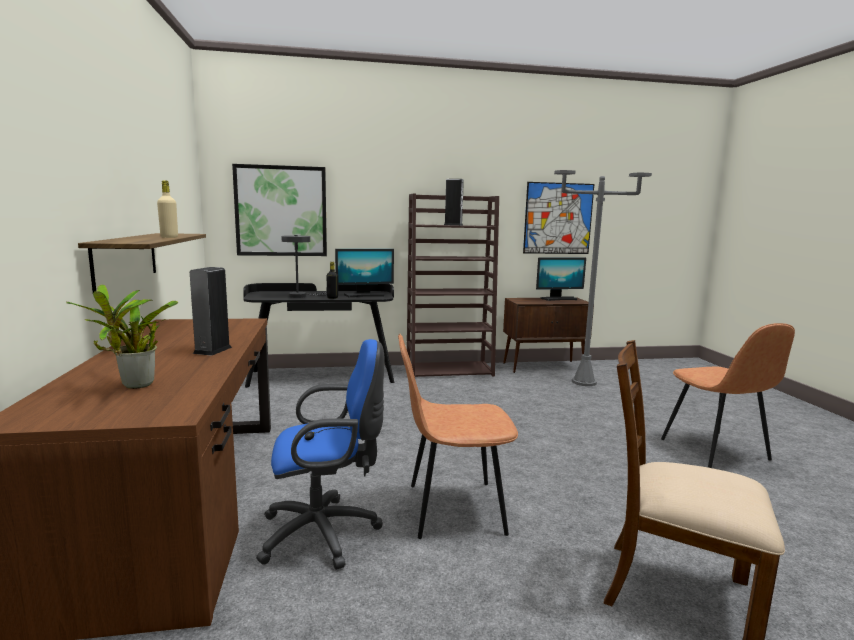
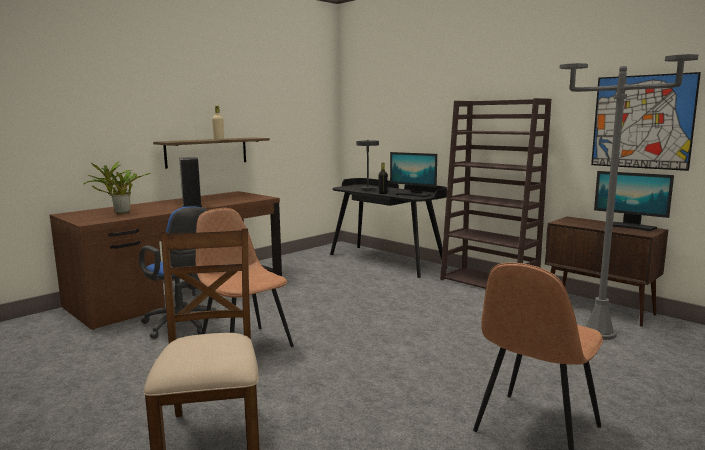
camera: 55 degrees right, 0 degrees up
(281, 211) = (381, 120): picture -> none
(453, 225) = (499, 131): speaker -> none

